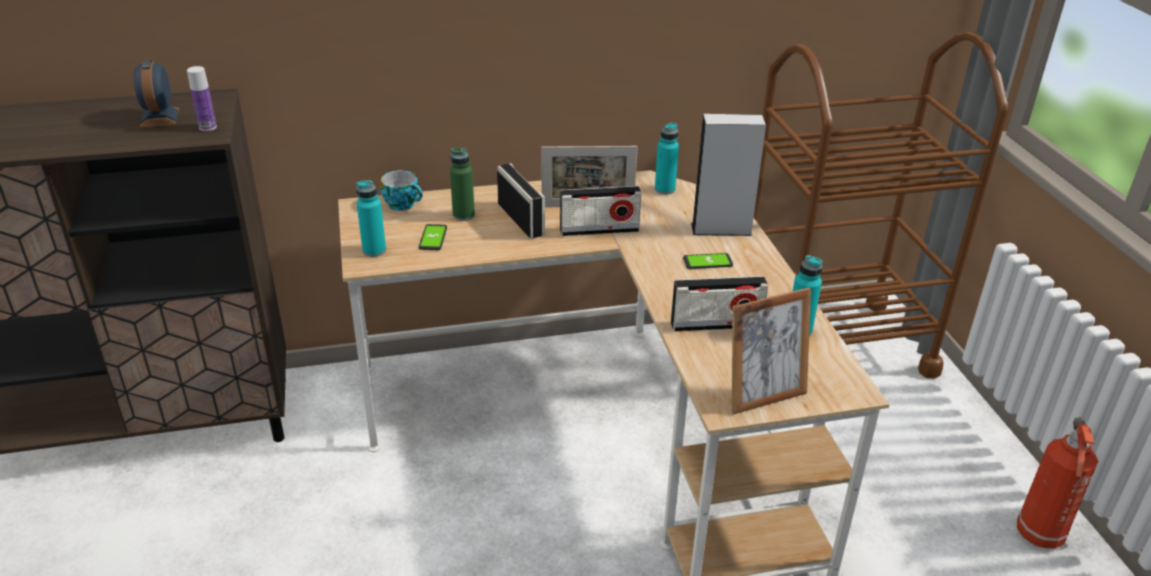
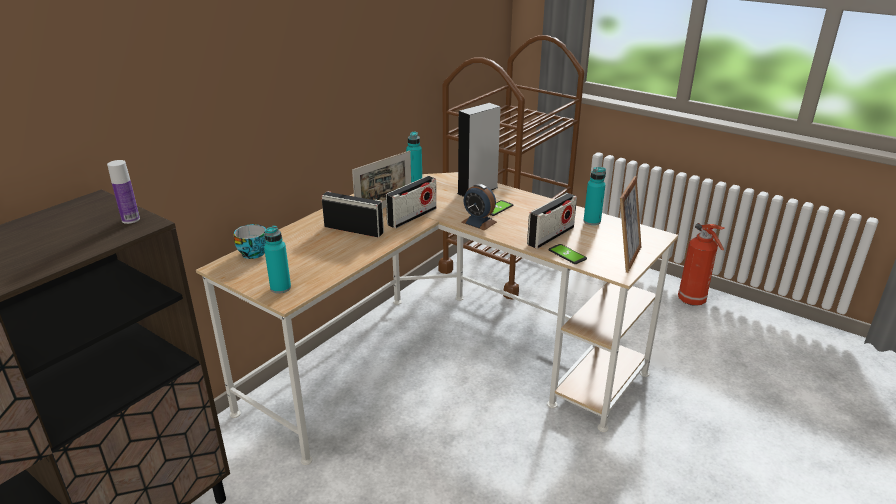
camera: 40 degrees left, 5 degrees down
(160, 118) = (66, 229): alarm clock -> alarm clock (479, 222)
(433, 238) = (311, 263): phone -> phone (567, 254)
(463, 215) = (311, 242): green bottle -> none

